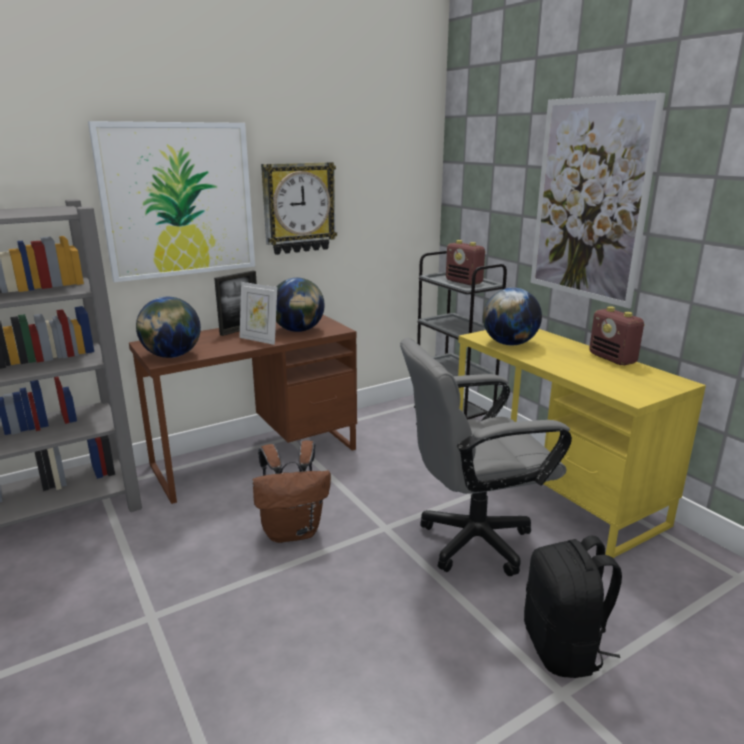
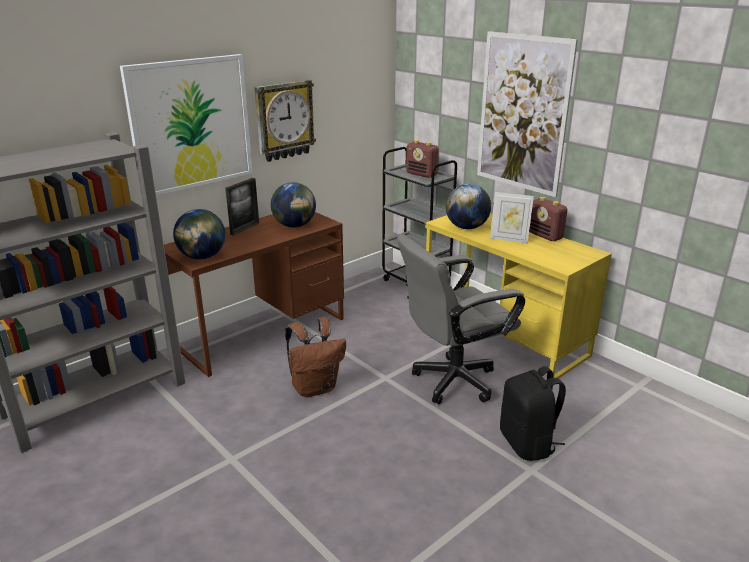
camera: 10 degrees left, 5 degrees up
(259, 340) = (267, 237): picture frame -> picture frame (509, 239)

